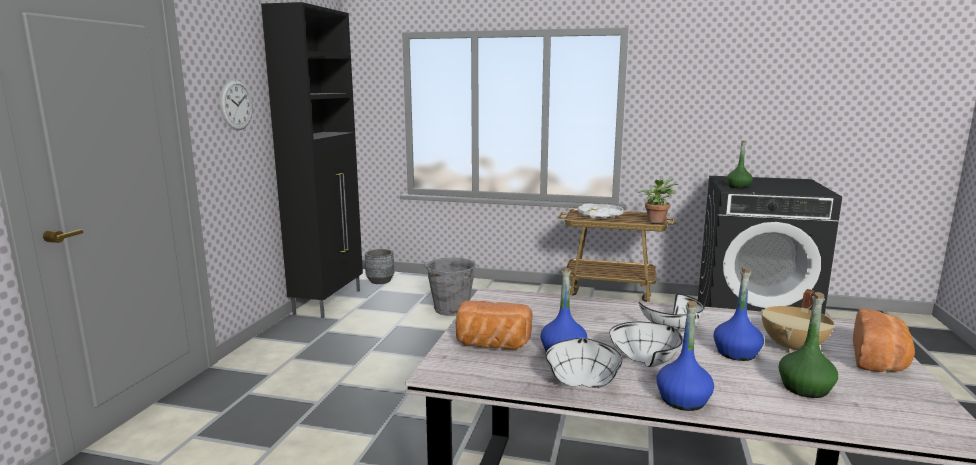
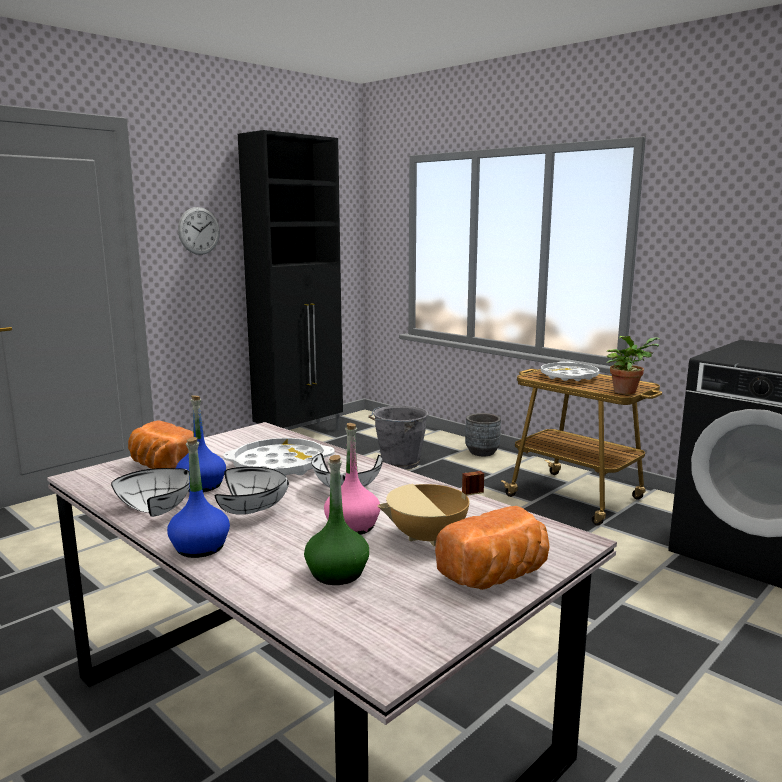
camera: 30 degrees right, 0 degrees up
(380, 281) = (369, 424): grey planter -> grey planter (482, 452)
(580, 321) = (279, 465): none -> white tray
(736, 353) = (352, 526): blue bottle -> pink bottle
(738, 187) = (735, 355): green bottle -> none

